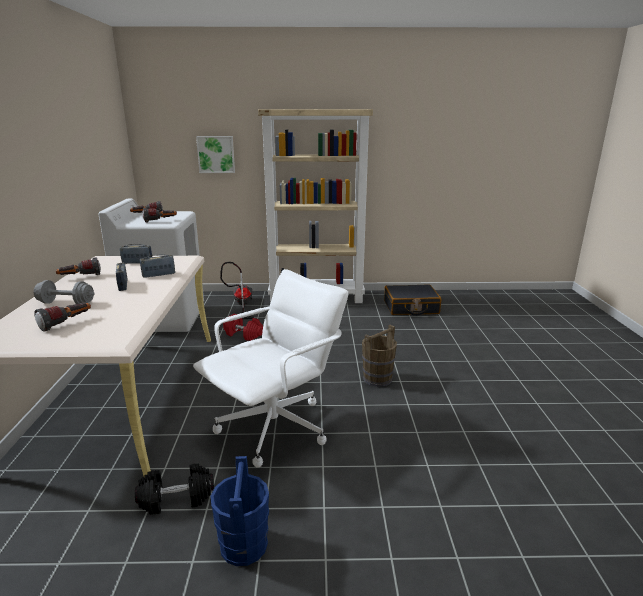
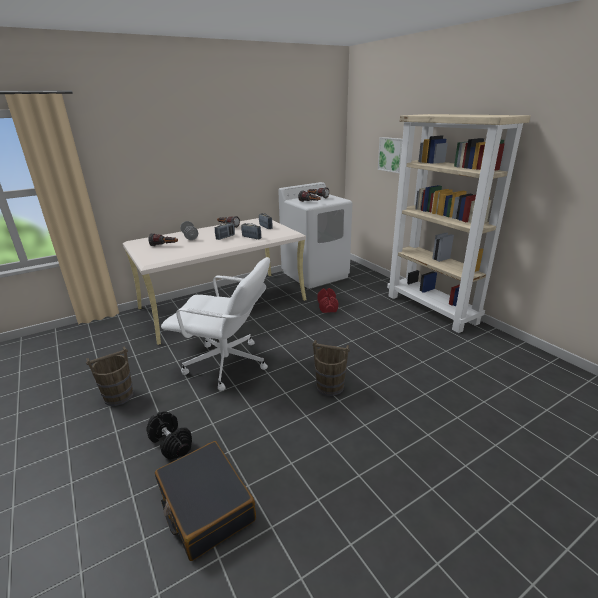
camera: 60 degrees right, 5 degrees up
(177, 498) = (146, 360): black dumbbell -> black dumbbell (171, 442)
(241, 305) = (368, 288): vacuum cleaner -> none
(243, 545) = (118, 396): blue bucket -> brown bucket
(411, 307) = (496, 362): black suitcase -> black suitcase (205, 506)

